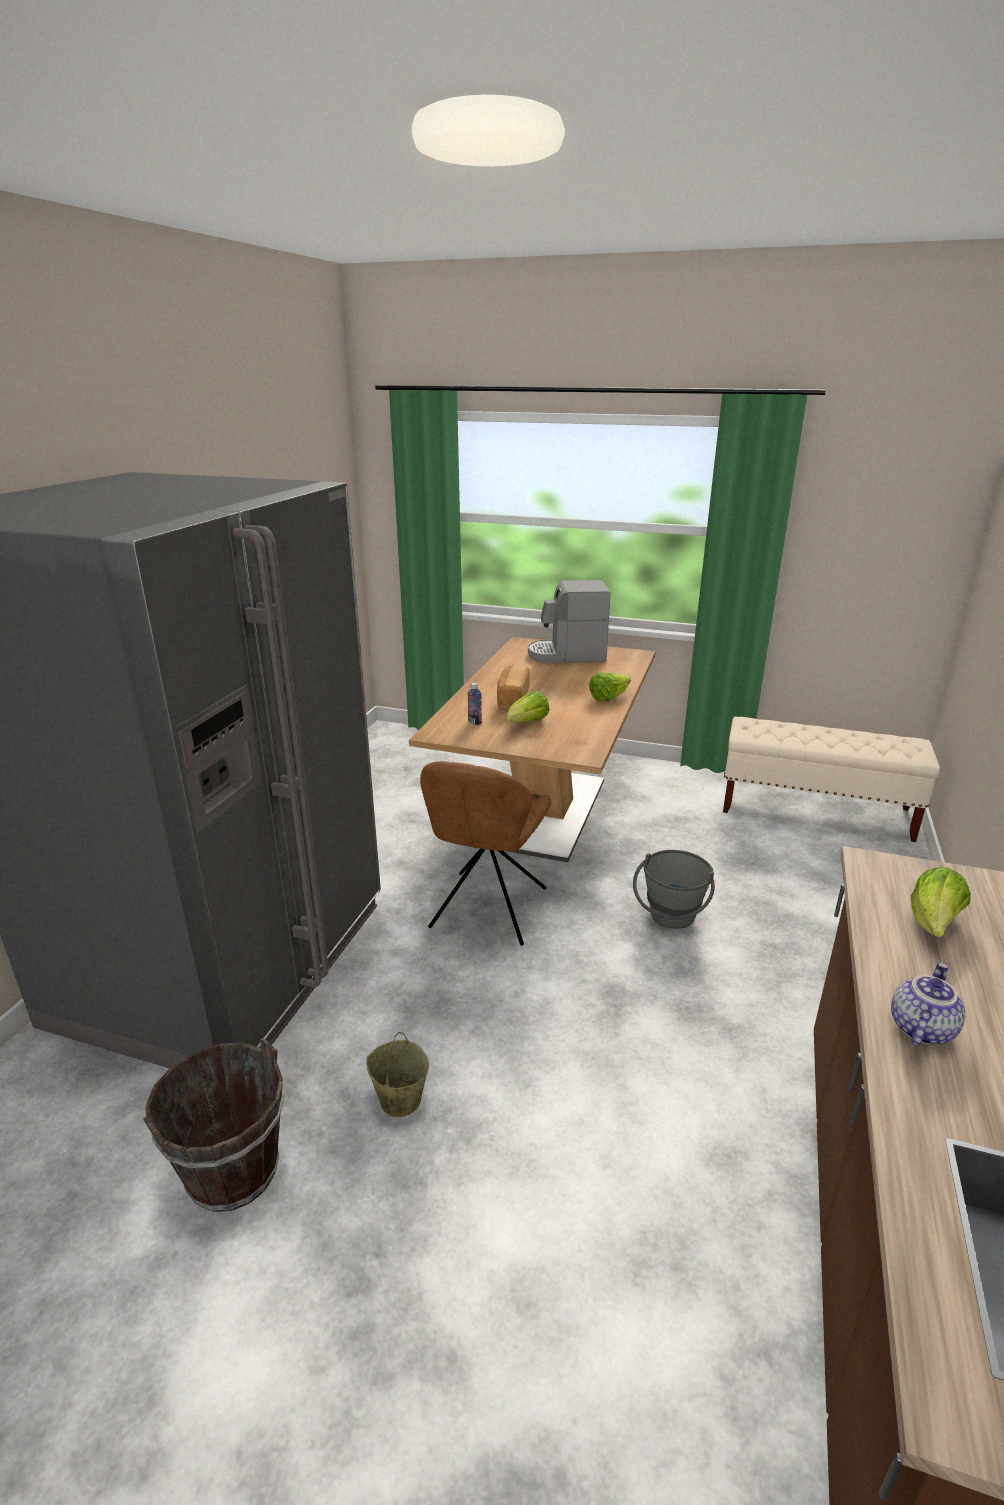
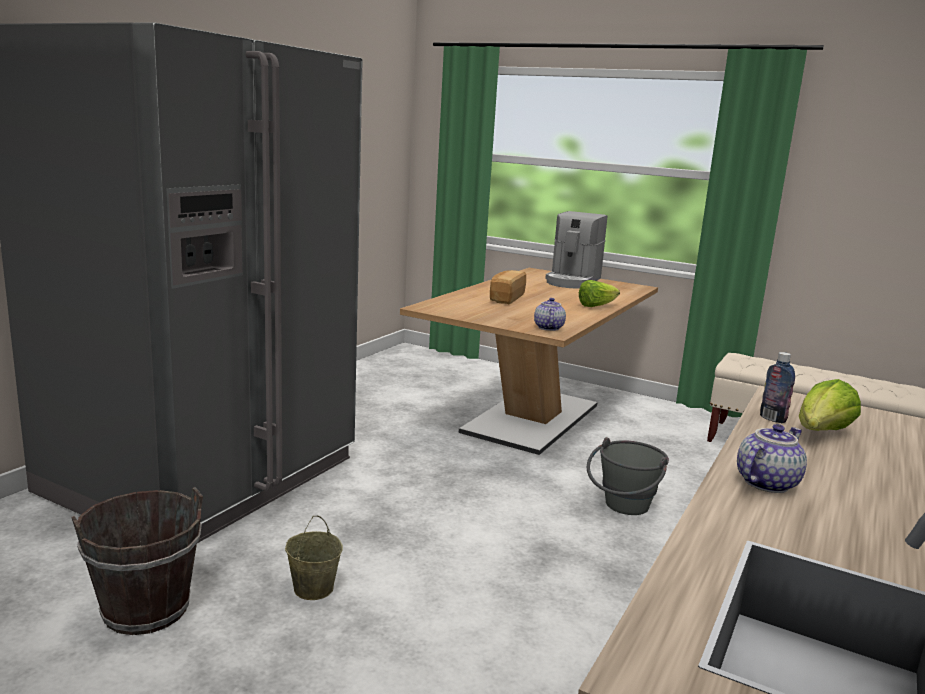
camera: 10 degrees right, 10 degrees down
(474, 722) = (464, 305): bottle -> bottle (772, 418)
(487, 911) = (449, 476): brown chair -> none
(527, 723) = (511, 311): lettuce -> none
(567, 655) = (572, 281): coffee machine -> coffee machine turned 75 degrees counterclockwise
(576, 747) = (547, 328): none -> teapot

